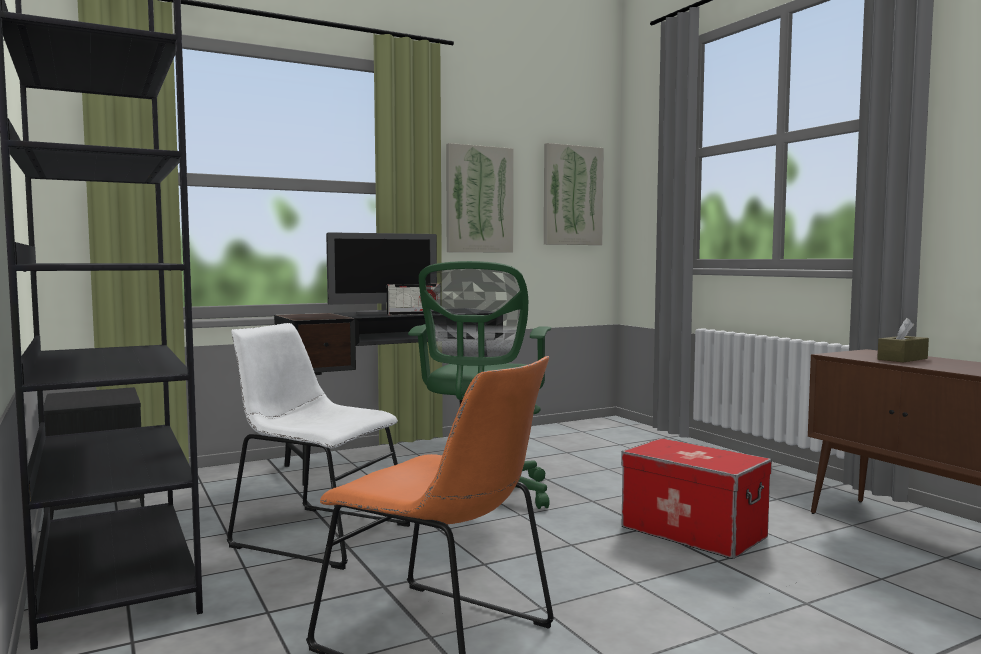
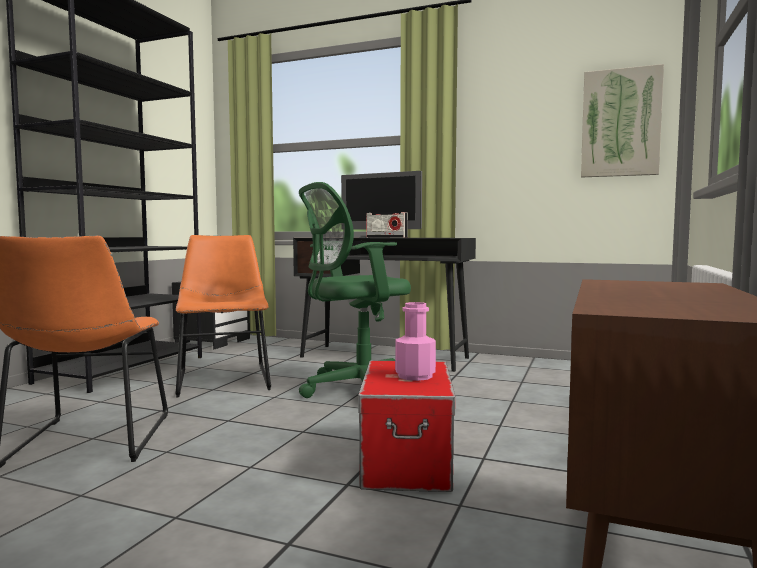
camera: 50 degrees right, 0 degrees up
(316, 534) = (223, 379): white chair -> orange chair
(478, 199) = (506, 139): picture -> none
(699, 453) = (415, 376): none -> pink bottle
(902, 359) = (655, 289): brown tissue box -> none

